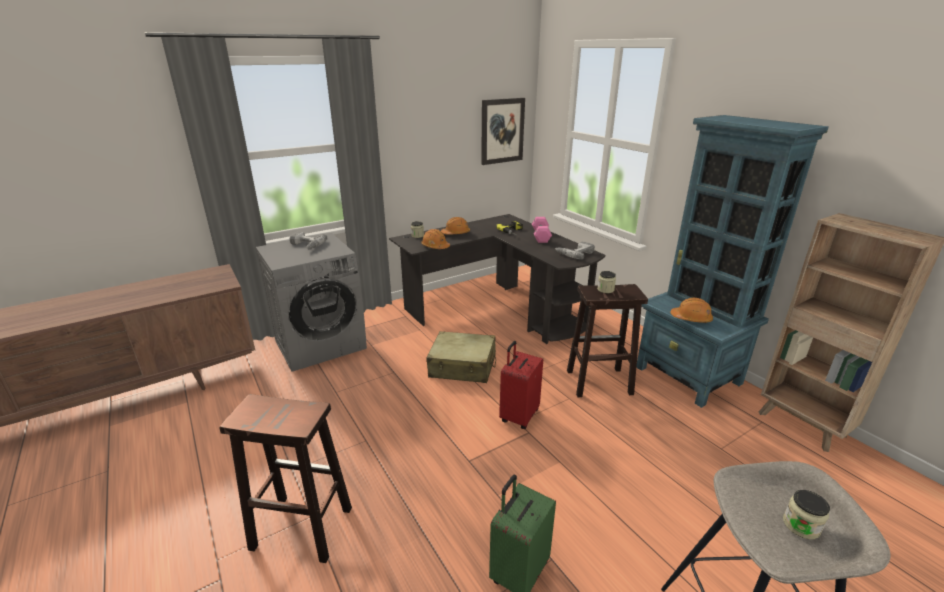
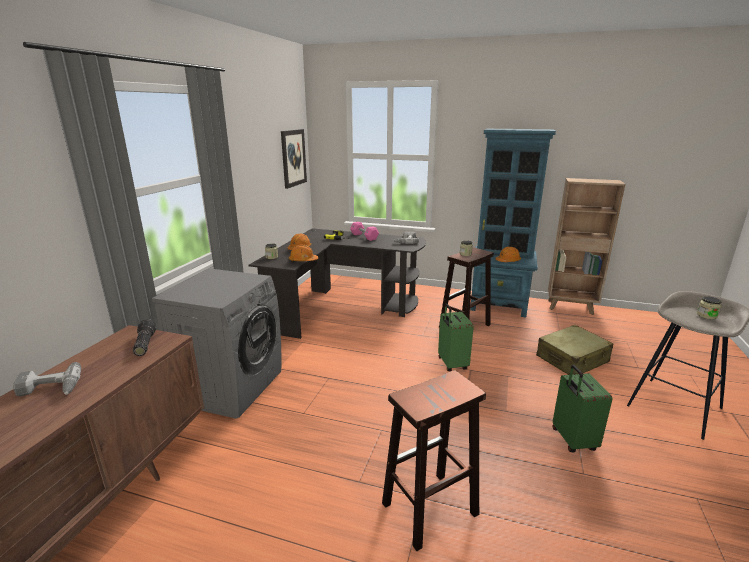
camera: 40 degrees left, 5 degrees down
(210, 281) = (144, 344): none -> flashlight
(305, 245) = (208, 283): power drill -> power drill (49, 389)
(462, 366) = (373, 352): beige suitcase -> beige suitcase (572, 359)
(518, 416) = (451, 364): red suitcase -> green suitcase

